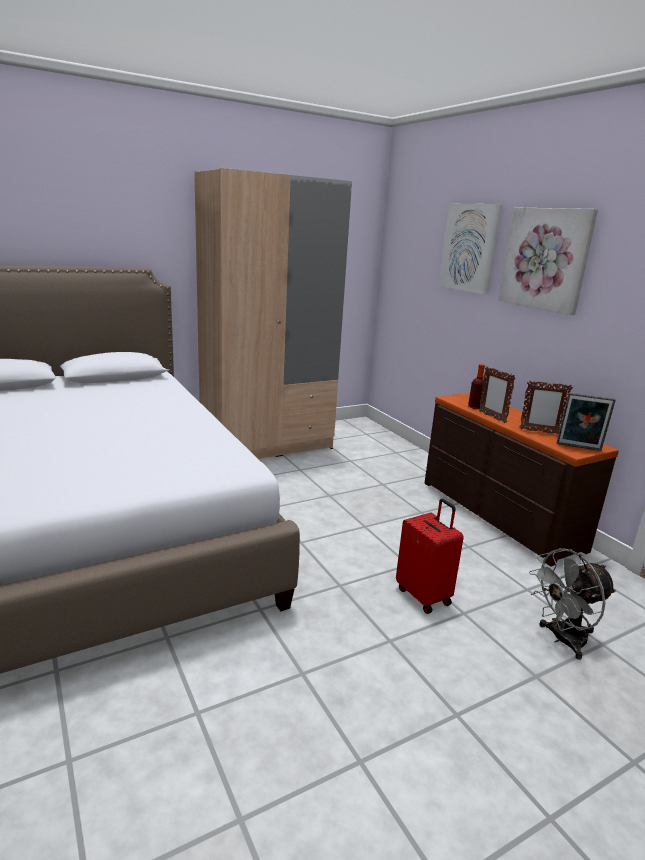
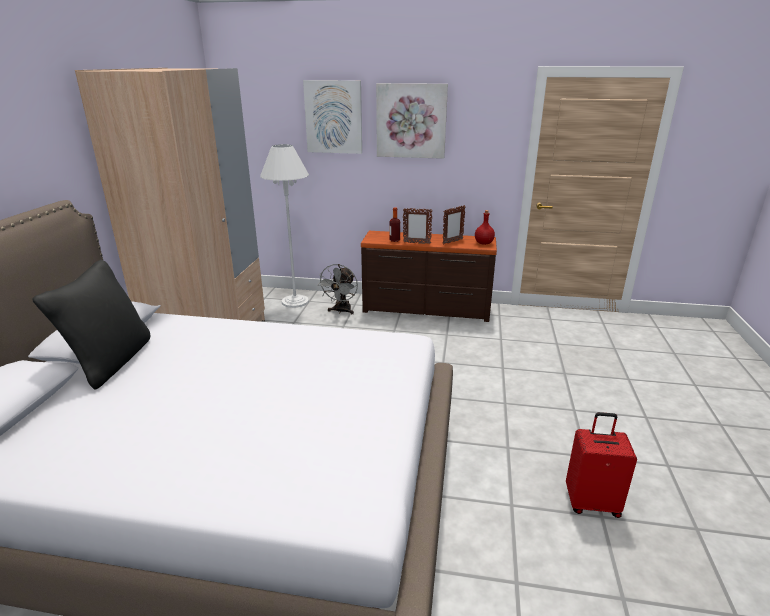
camera: 50 degrees left, 5 degrees up
(85, 387) = (111, 361): none -> black pillow
(384, 447) = (295, 301): none -> white floor lamp
(424, 596) = (477, 372): red suitcase -> red suitcase (591, 502)
(562, 640) = (546, 352): grey fan -> grey fan (341, 311)
(579, 447) = (483, 243): picture frame -> red bottle

